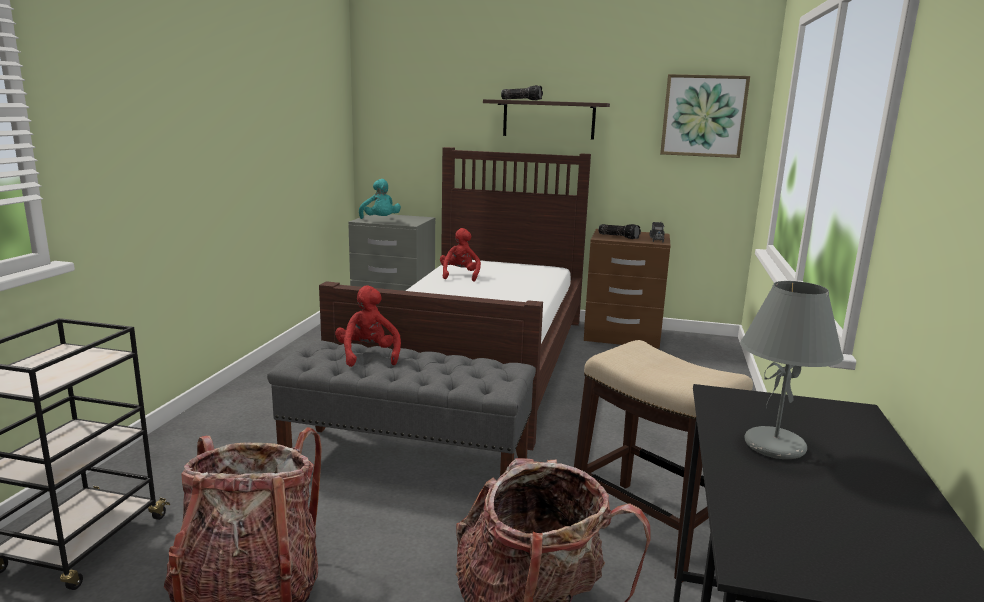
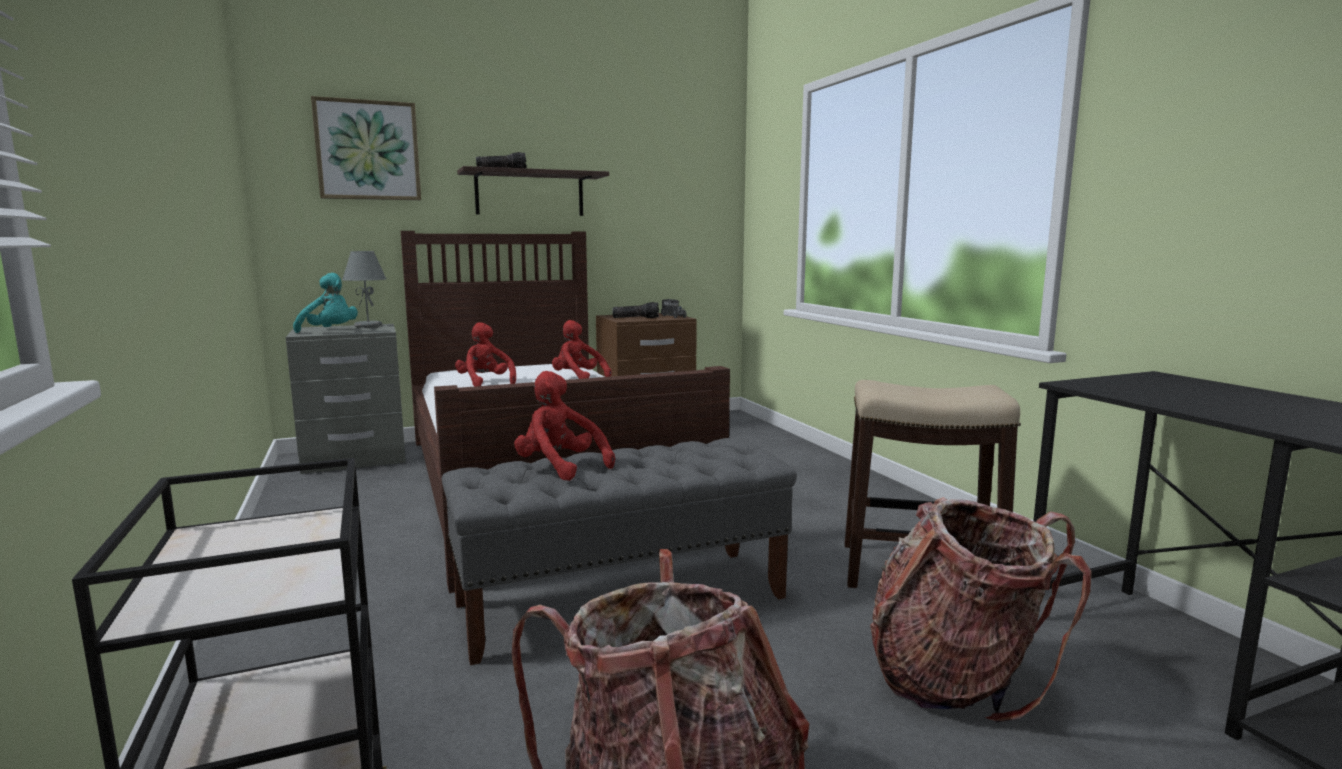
camera: 35 degrees left, 5 degrees down
(529, 284) = (578, 378): none -> red plush toy
(703, 116) = (688, 188): picture -> picture (368, 150)
(774, 447) = (1204, 401): grey table lamp -> grey table lamp (368, 326)

